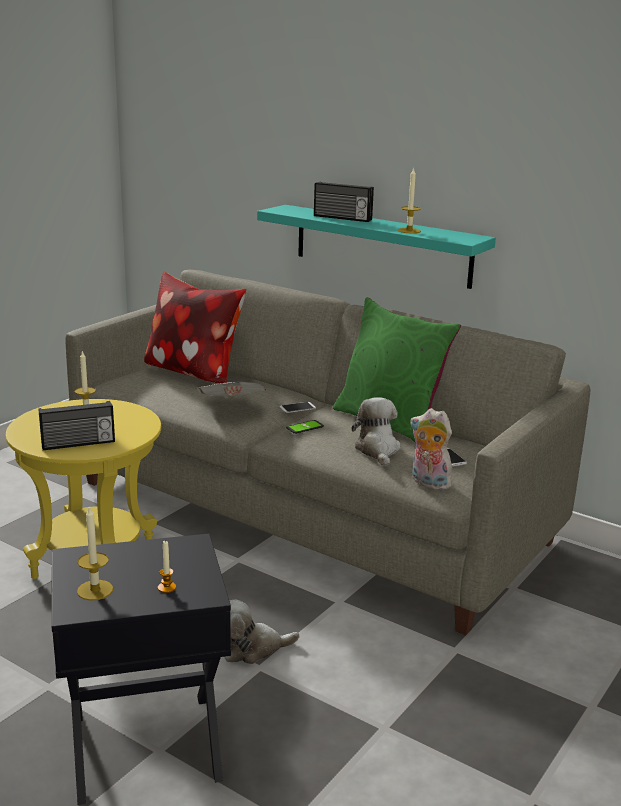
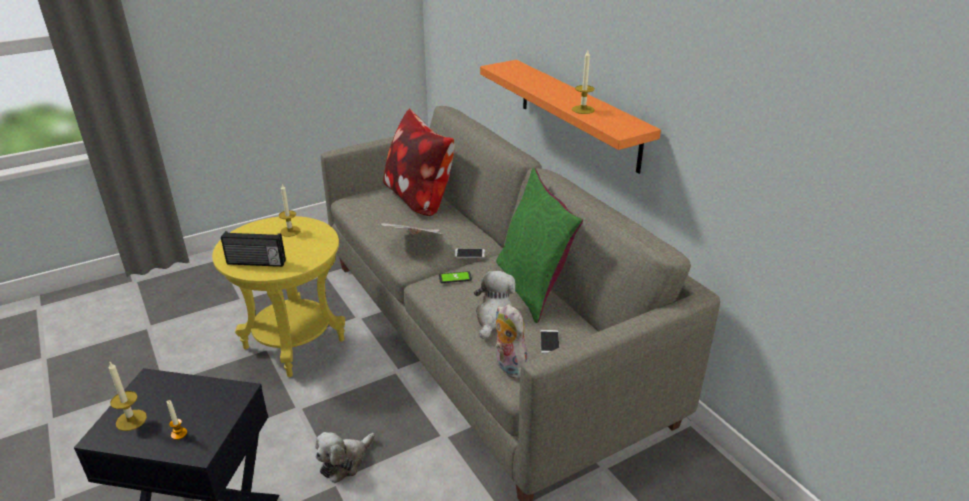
camera: 25 degrees right, 10 degrees up
(252, 648) = (345, 462): plush toy -> plush toy turned 60 degrees counterclockwise
(342, 218) = (542, 84): radio -> none
(382, 245) = (578, 114): turquoise shelf -> orange shelf

